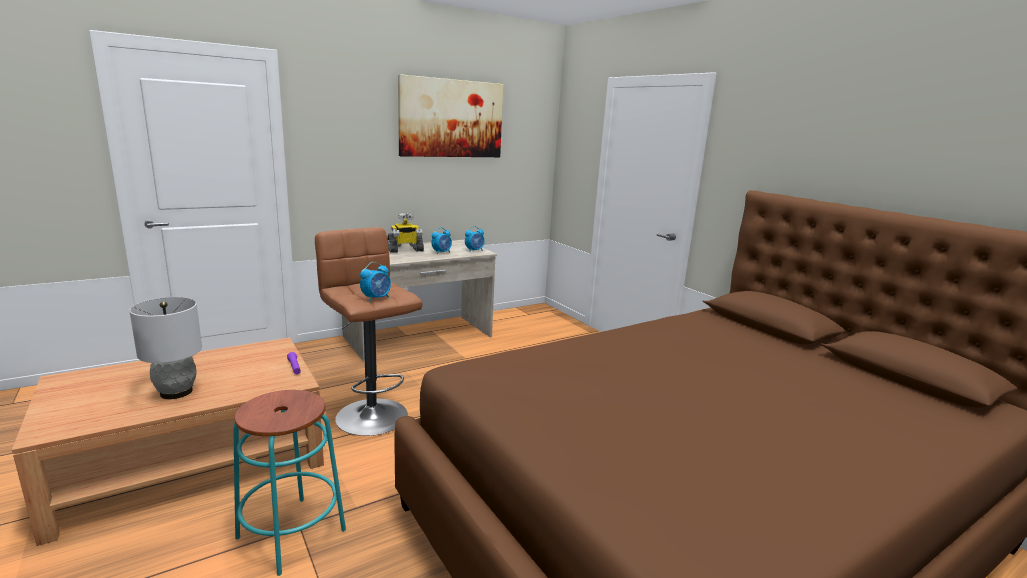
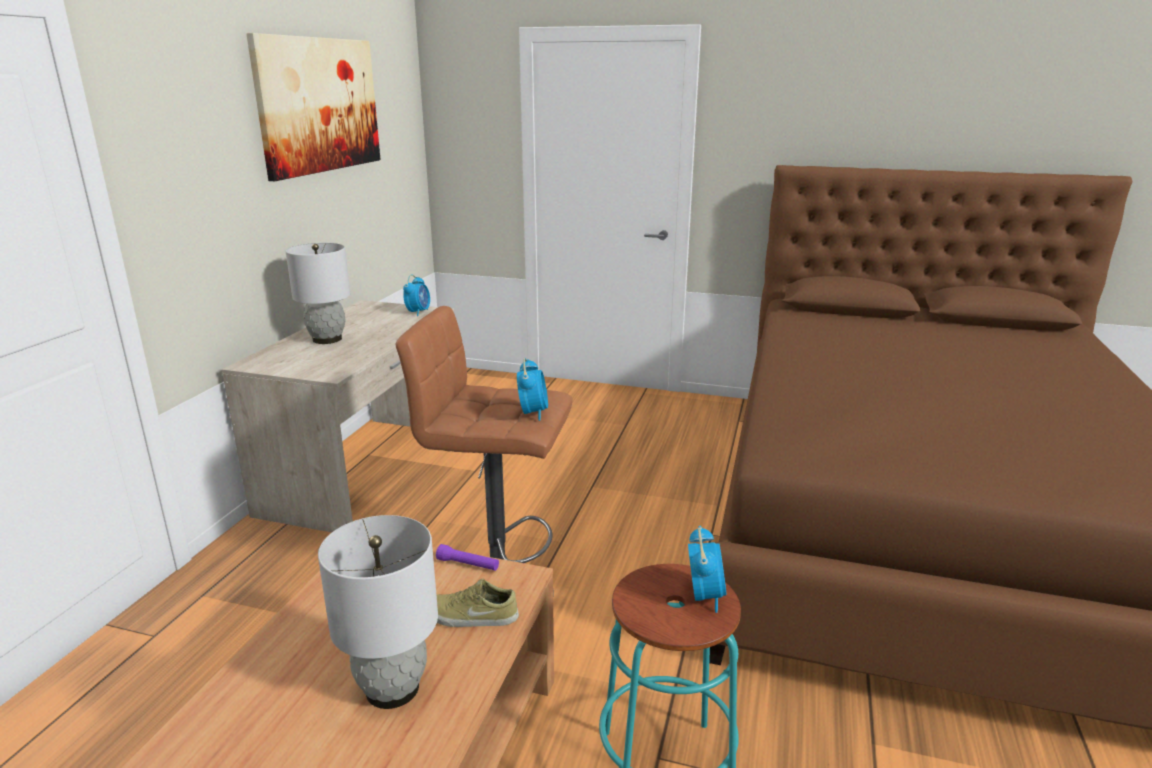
camera: 40 degrees left, 5 degrees up
(250, 385) = (469, 616): none -> beige shoe
(405, 250) = (327, 339): toy robot -> white table lamp
(442, 252) = (385, 327): alarm clock -> alarm clock (704, 596)

